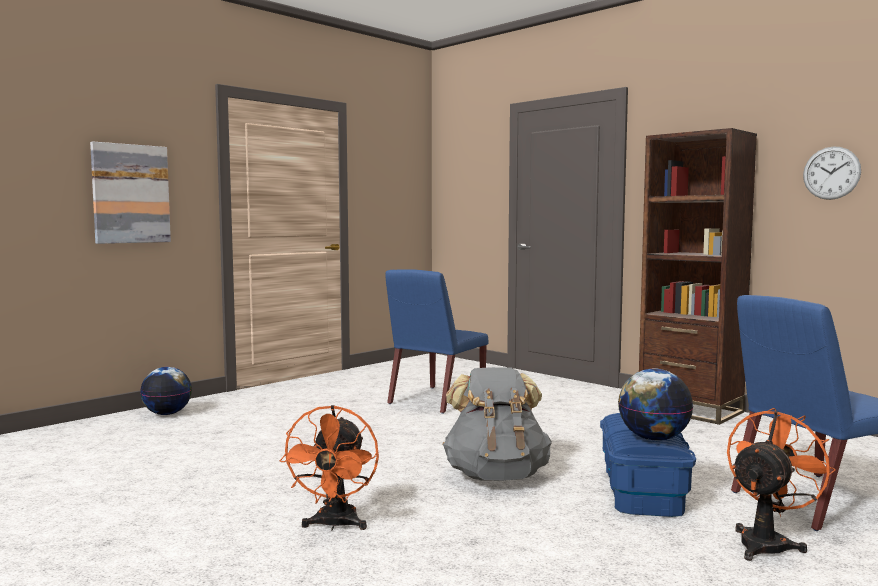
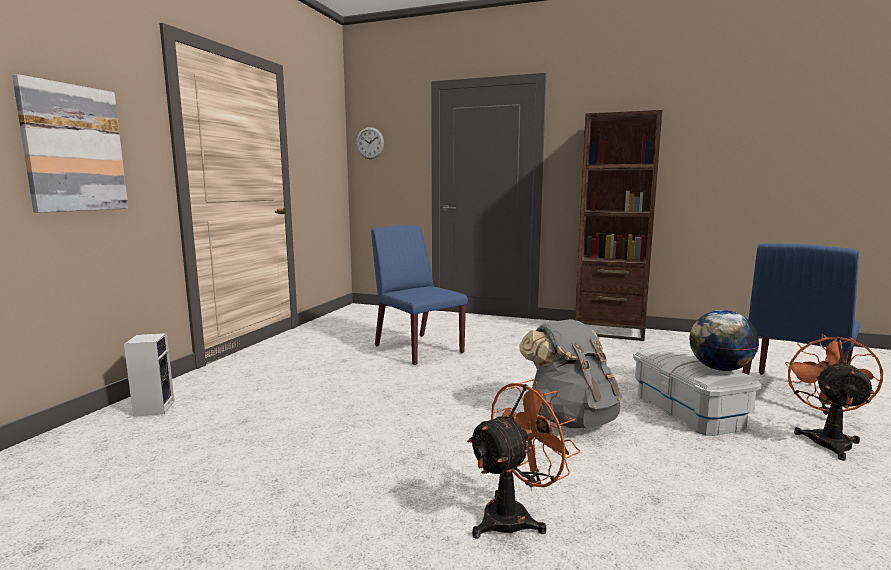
camera: 25 degrees left, 5 degrees up
(167, 414) = (154, 408): globe -> speaker
(335, 525) = (515, 516): orange fan -> orange fan turned 105 degrees counterclockwise
(436, 400) = (417, 349): blue chair -> blue chair turned 135 degrees clockwise
(643, 491) = (688, 410): blue storage box -> white storage box
(831, 173) = (715, 149): wall clock -> wall clock (370, 143)

